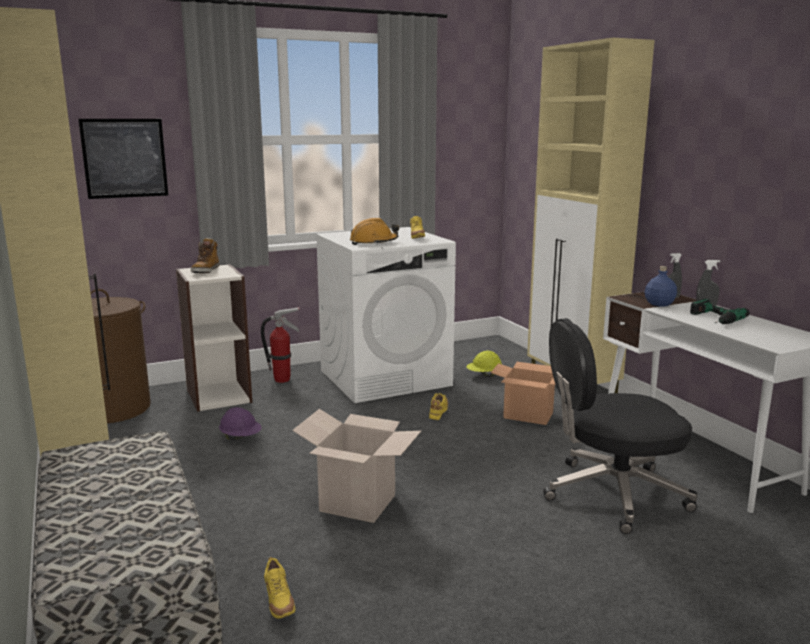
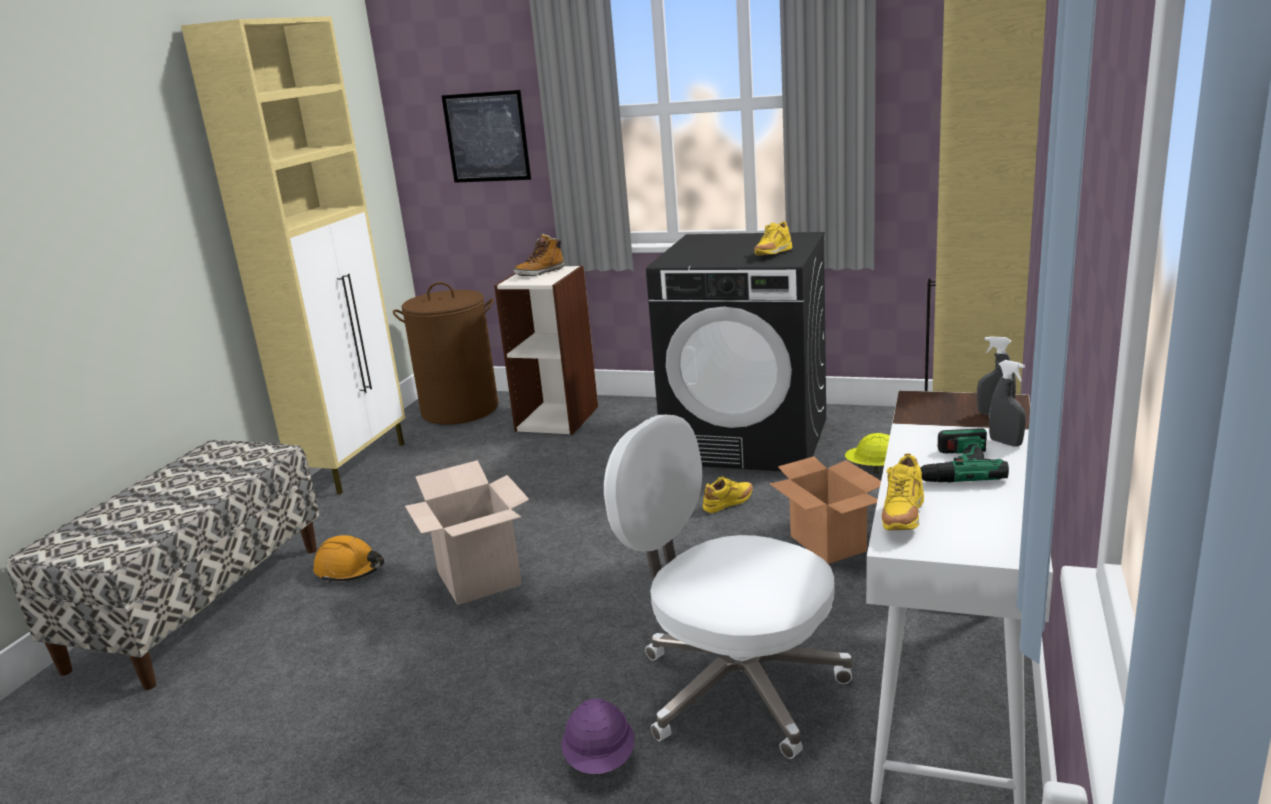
camera: 45 degrees right, 5 degrees up
(241, 438) = (502, 472): purple hard hat -> purple hard hat (600, 760)
(279, 604) = (282, 644): yellow shoe -> yellow shoe (902, 519)
(283, 380) = (641, 415): fire extinguisher -> none
(373, 242) = (702, 257): orange hard hat -> orange hard hat (350, 570)
(385, 378) = (748, 440): white washing machine -> black washing machine
(612, 494) = (735, 686): black office chair -> white office chair
(659, 304) = (940, 421): blue bottle -> none

